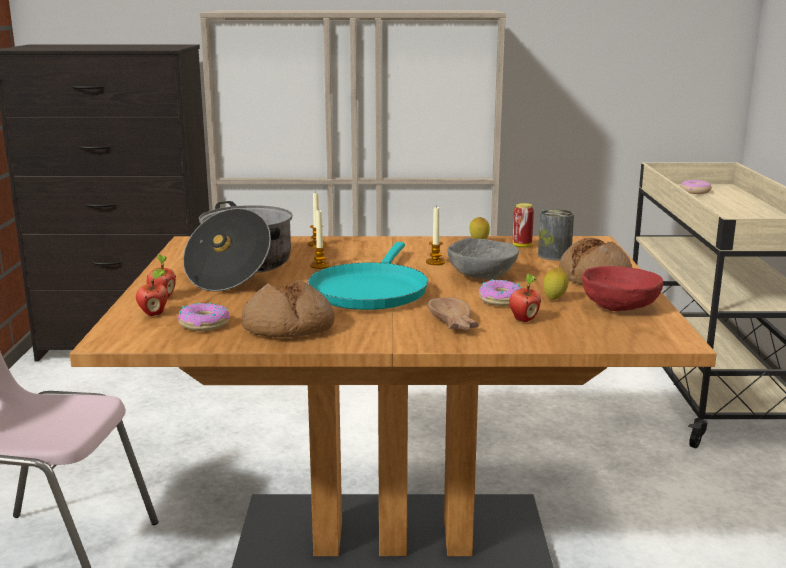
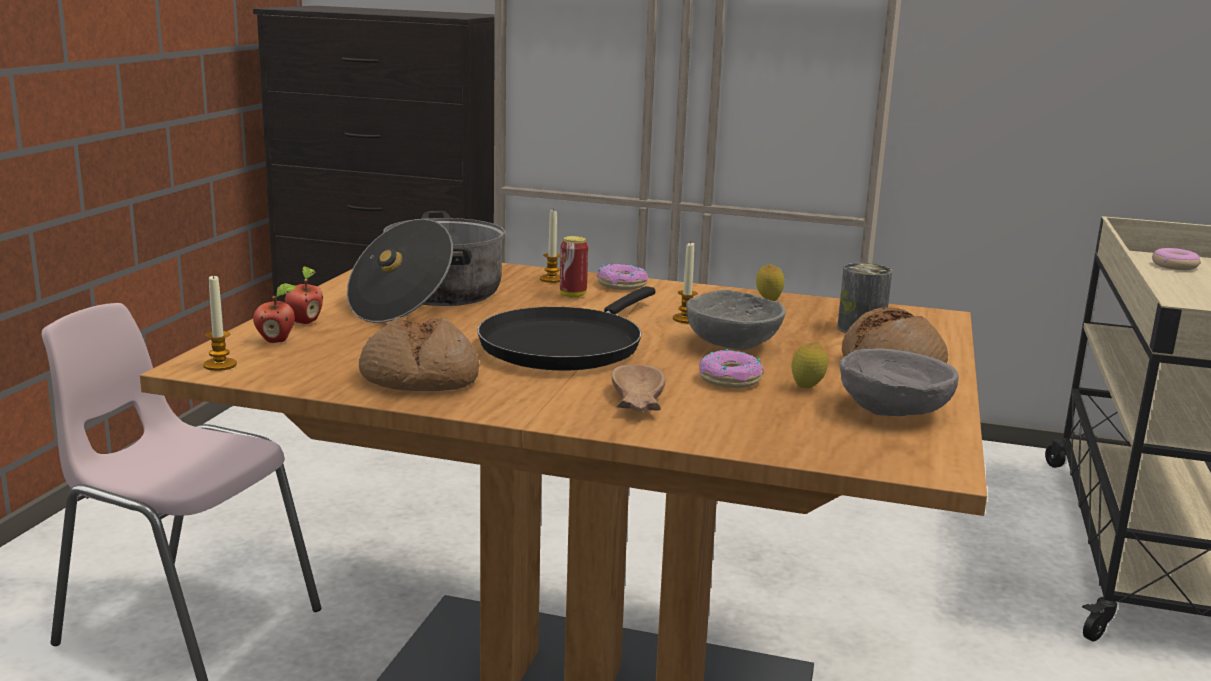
camera: 15 degrees right, 0 degrees up
(204, 324) = (322, 361): donut -> donut (622, 285)
(320, 266) = (531, 306): candle -> candle (220, 365)
(370, 290) = (566, 345): turquoise frying pan -> black frying pan
(522, 246) = (826, 311): can -> can (573, 295)
(523, 319) = (739, 409): apple -> none
(619, 307) = (893, 411): red bowl -> grey bowl

